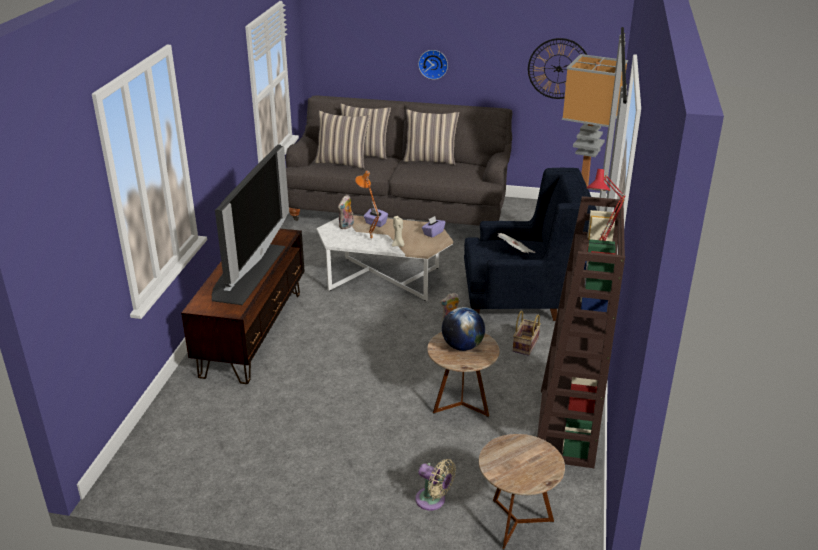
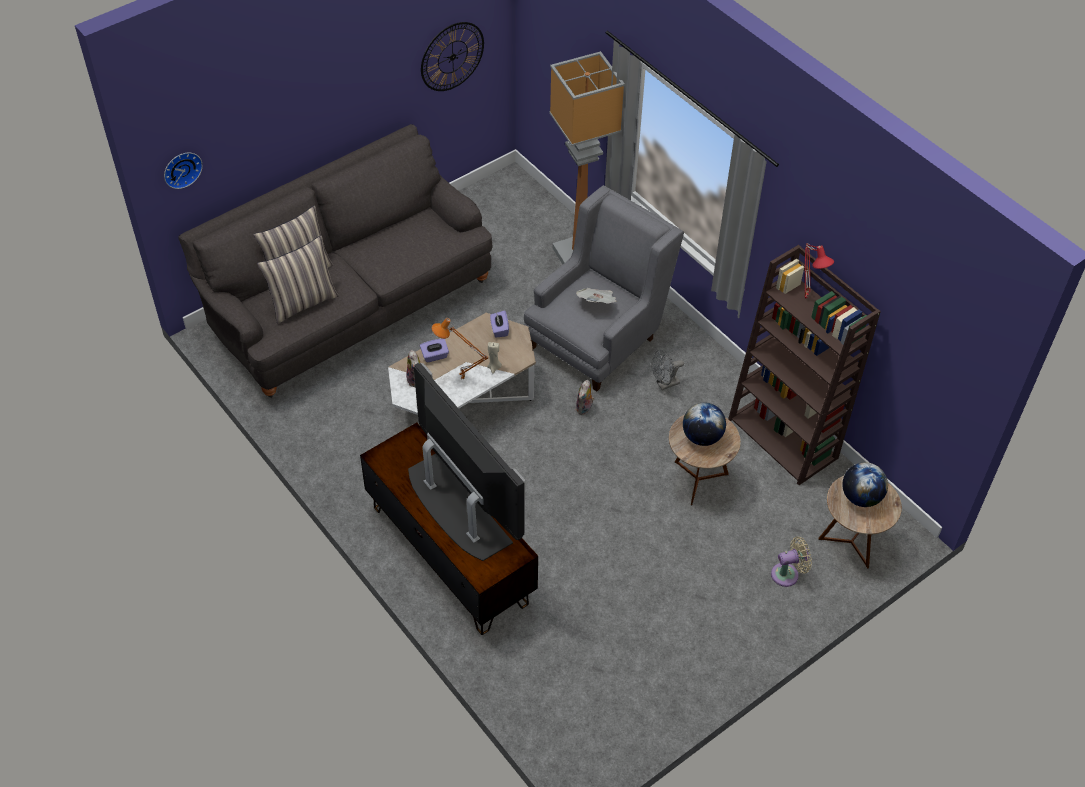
camera: 50 degrees left, 20 degrees up
(430, 160) = (378, 236): pillow -> none
(433, 64) = (317, 122): wall clock -> wall clock (181, 168)
(521, 299) = (598, 337): blue armchair -> grey armchair
(524, 457) = (861, 497): none -> globe
(526, 345) = (664, 384): basket -> grey fan

